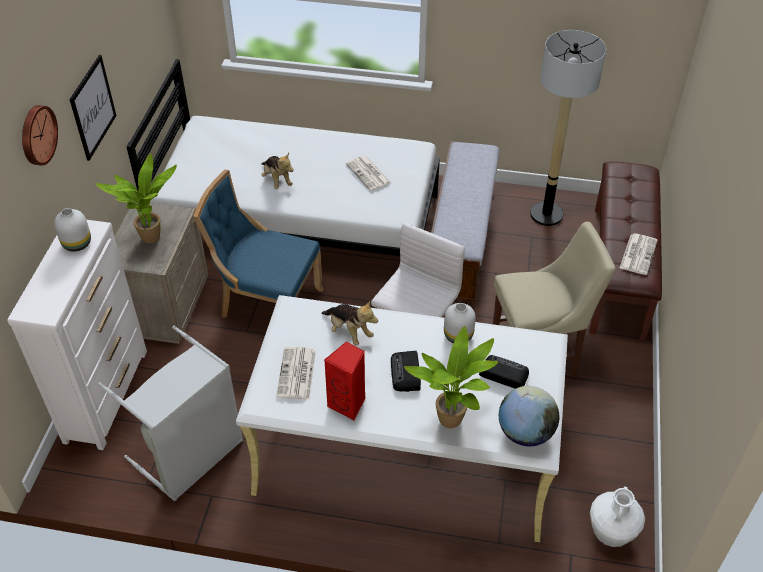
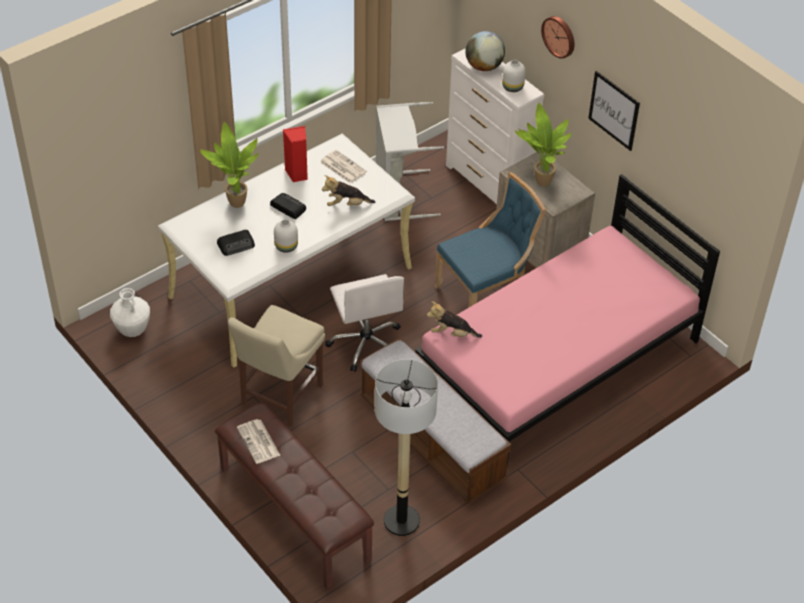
camera: 130 degrees right, 0 degrees up
(277, 180) = (558, 294): plush toy -> plush toy (452, 333)
(299, 221) = (558, 361): white bed -> pink bed
(369, 174) = (511, 349): newspaper -> none
(525, 432) = (192, 226): globe -> globe (484, 66)

